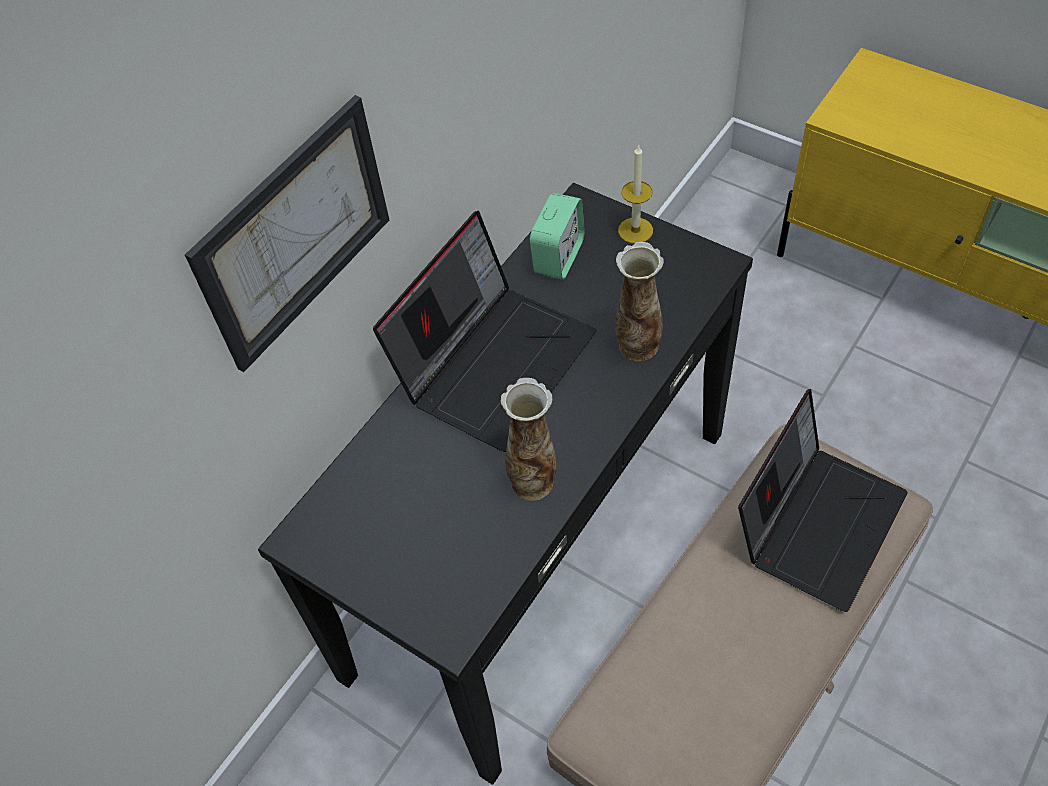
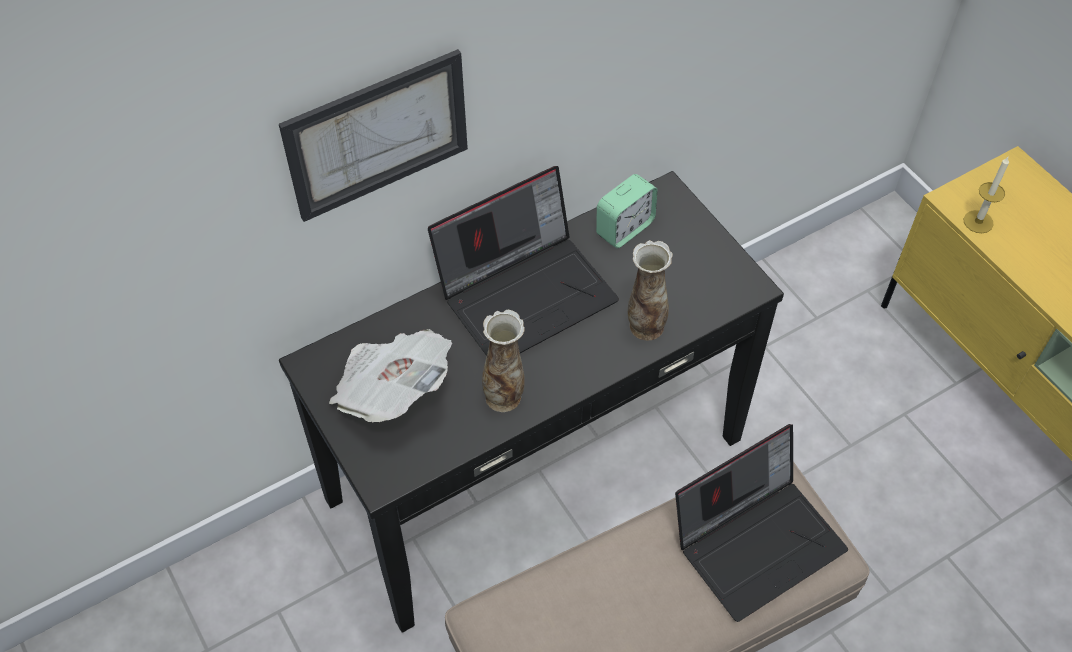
camera: 20 degrees right, 0 degrees up
(407, 527) = (392, 390): none -> newspaper
(635, 230) = (700, 231): candle -> candle (978, 222)

